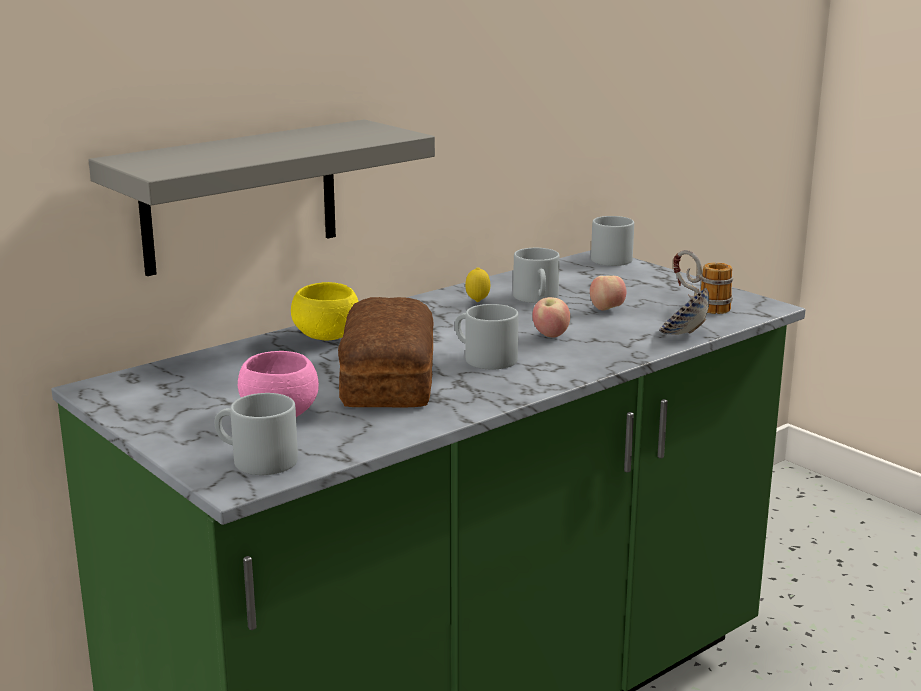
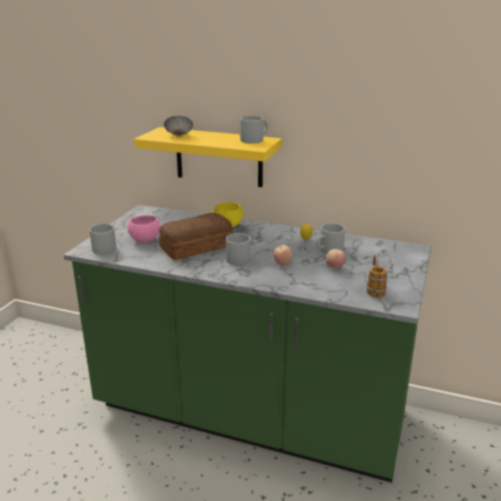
camera: 60 degrees right, 5 degrees up
(240, 197) = (219, 157): grey shelf -> yellow shelf
(608, 258) = (416, 251): grey mug -> grey mug (254, 139)
(683, 334) = (325, 292): bowl -> bowl (179, 136)

